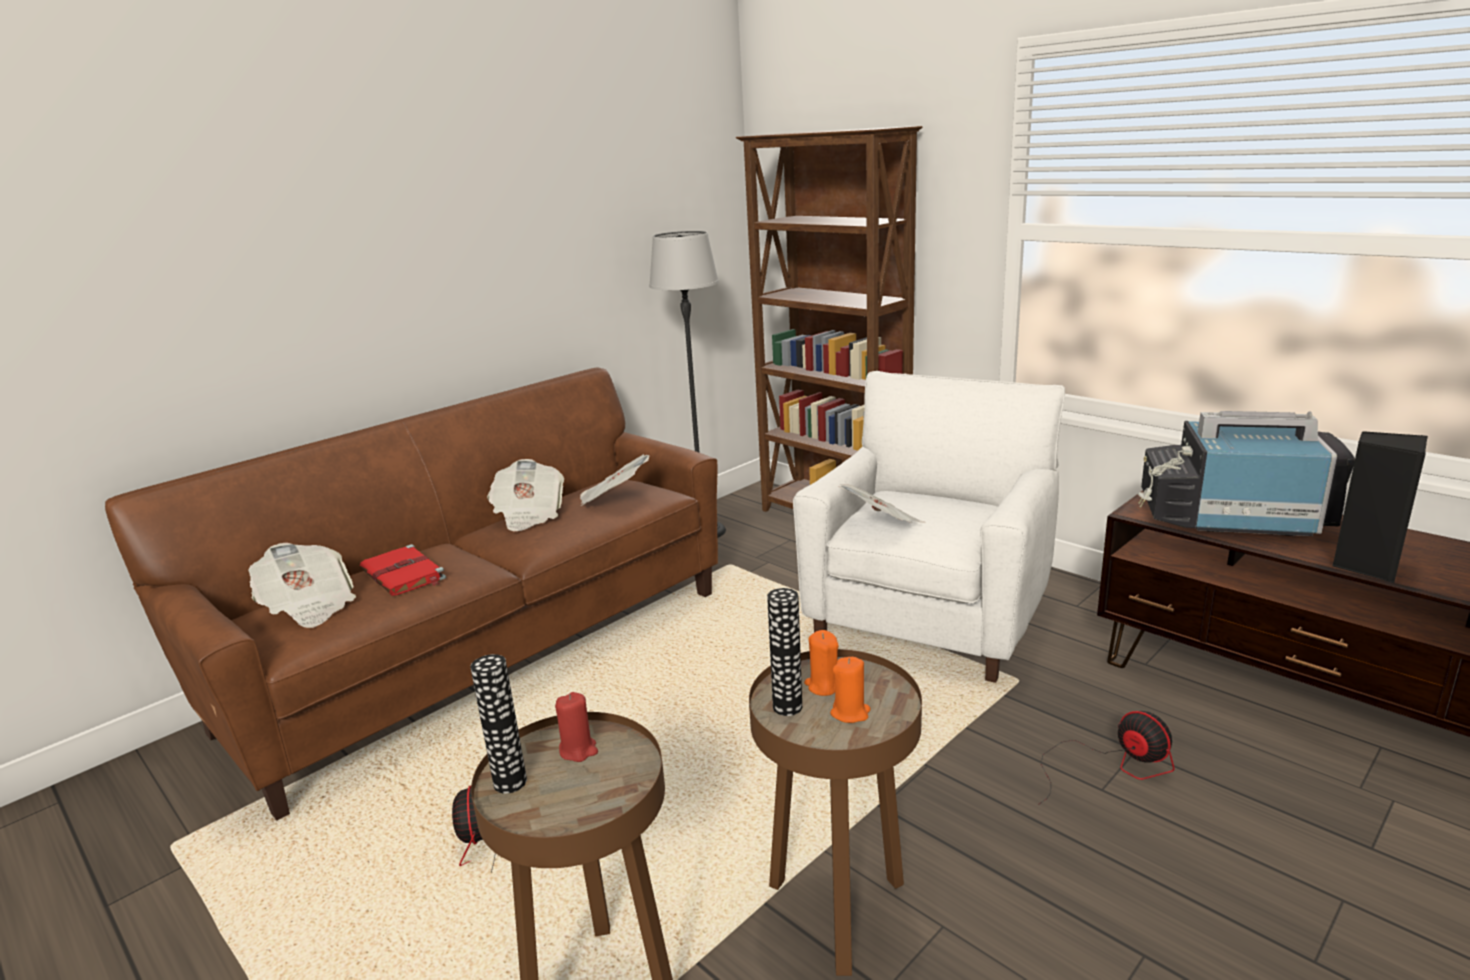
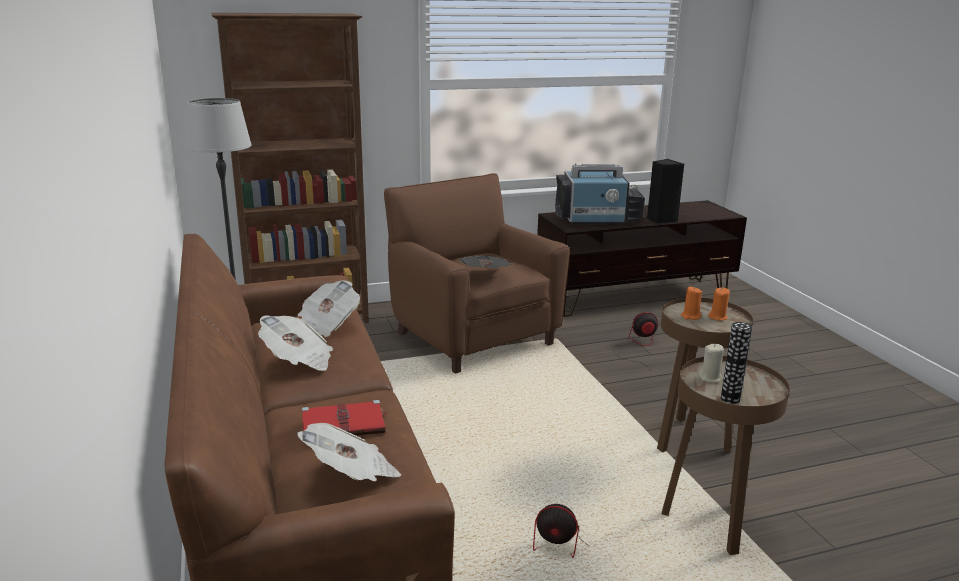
camera: 65 degrees left, 0 degrees up
(578, 750) = (710, 378): red candle -> beige candle
(787, 707) = (703, 327): vase -> none
(931, 619) = (473, 337): white armchair -> brown armchair
(1230, 519) = (598, 219): television -> television turned 135 degrees counterclockwise

